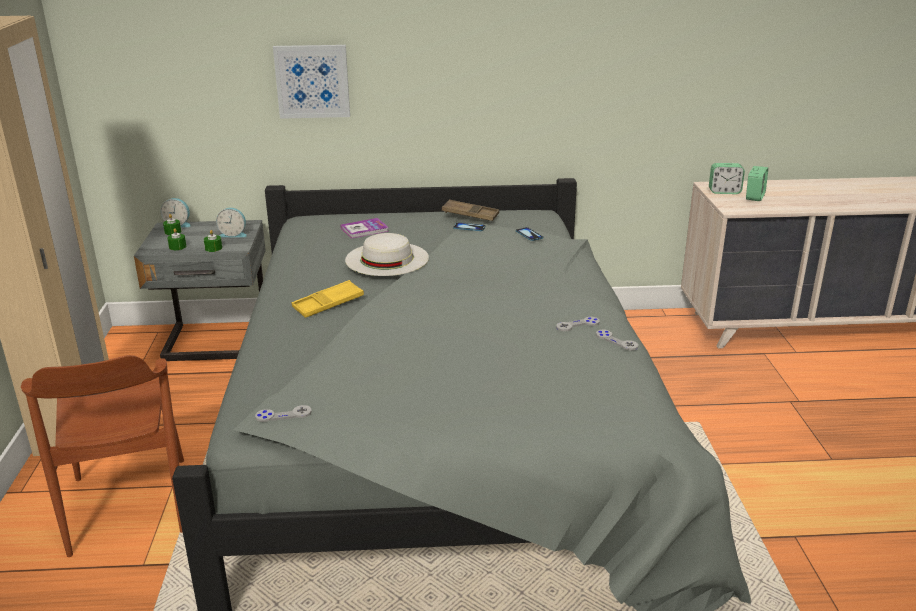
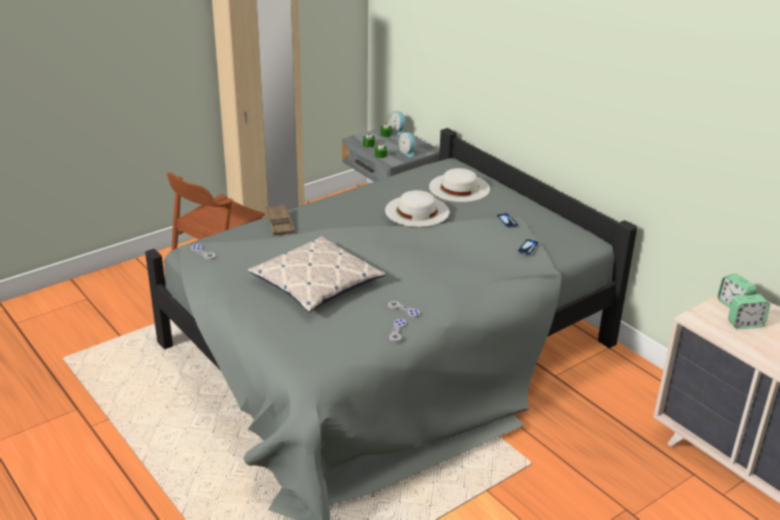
camera: 55 degrees right, 5 degrees up
(312, 81) = (485, 63): picture -> none
(328, 304) = (339, 217): yellow tray -> none
(364, 229) = (459, 187): book -> white hat
(464, 357) = (316, 283): none -> pillow
(470, 214) = (535, 214): brown tray -> brown tray (279, 223)

